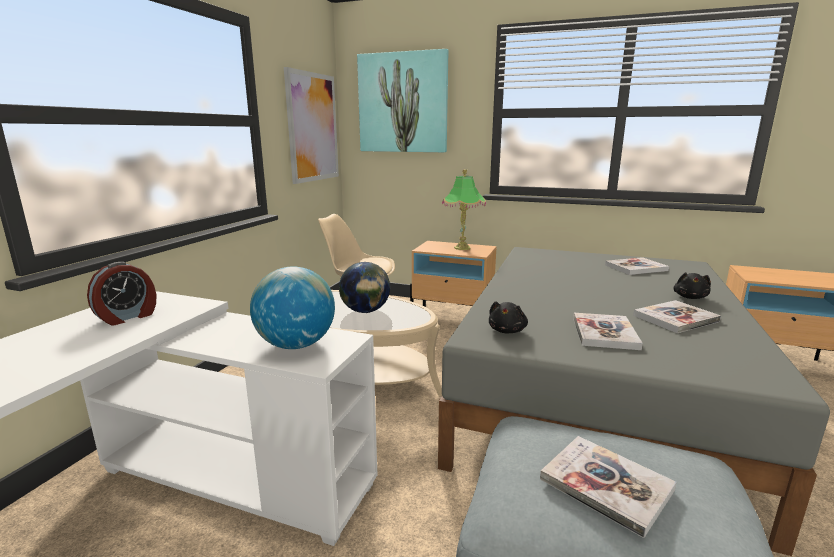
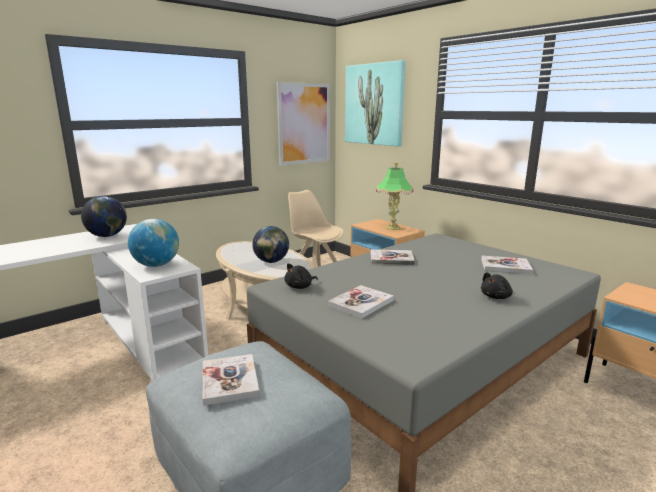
camera: 30 degrees right, 0 degrees up
(128, 317) = (107, 236): alarm clock -> globe
(675, 318) = (441, 307): book -> book (391, 259)

